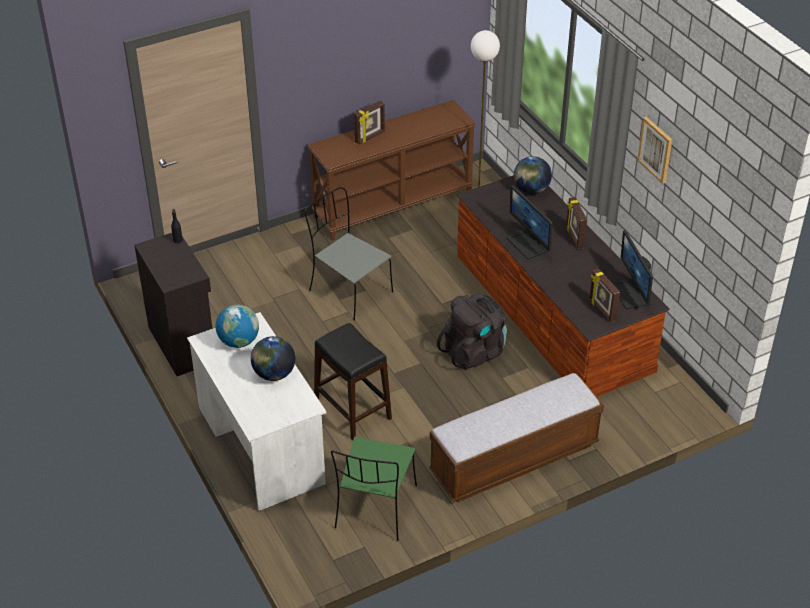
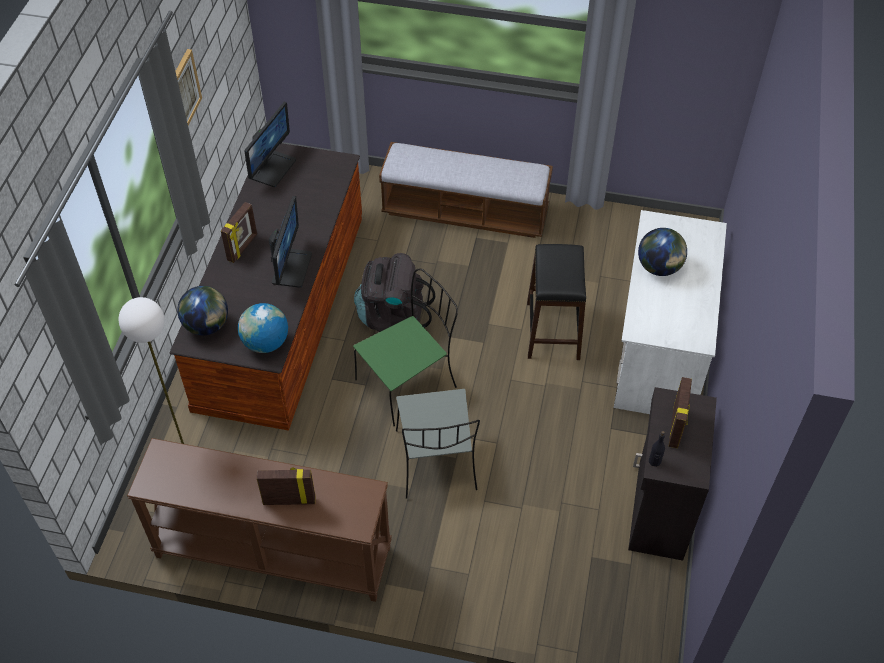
camera: 140 degrees left, 10 degrees up
(239, 341) = (667, 319): globe -> globe (265, 343)
(375, 508) = (608, 241): green chair -> green chair (408, 382)
(601, 310) = (316, 170): picture frame -> picture frame (676, 427)

